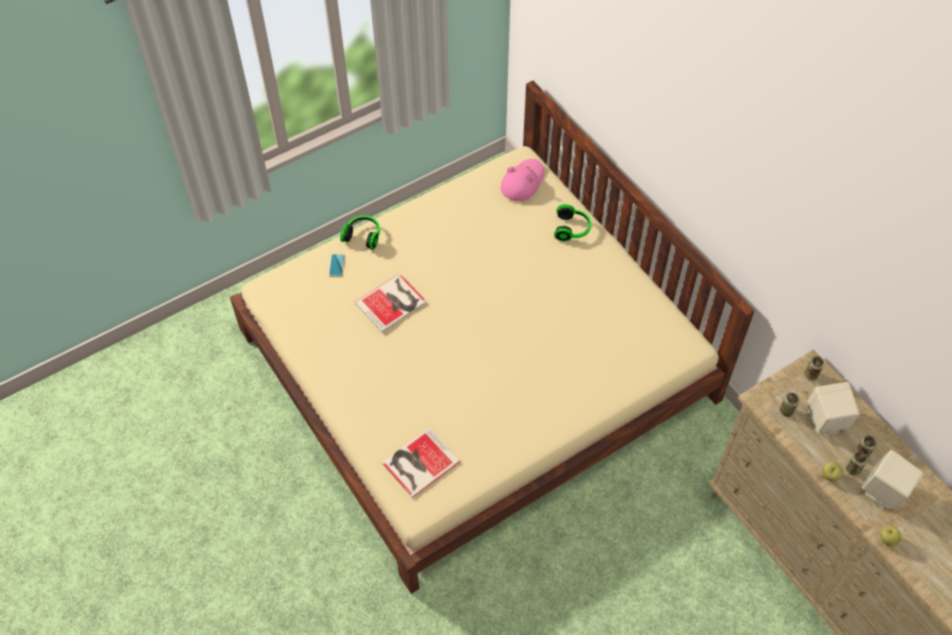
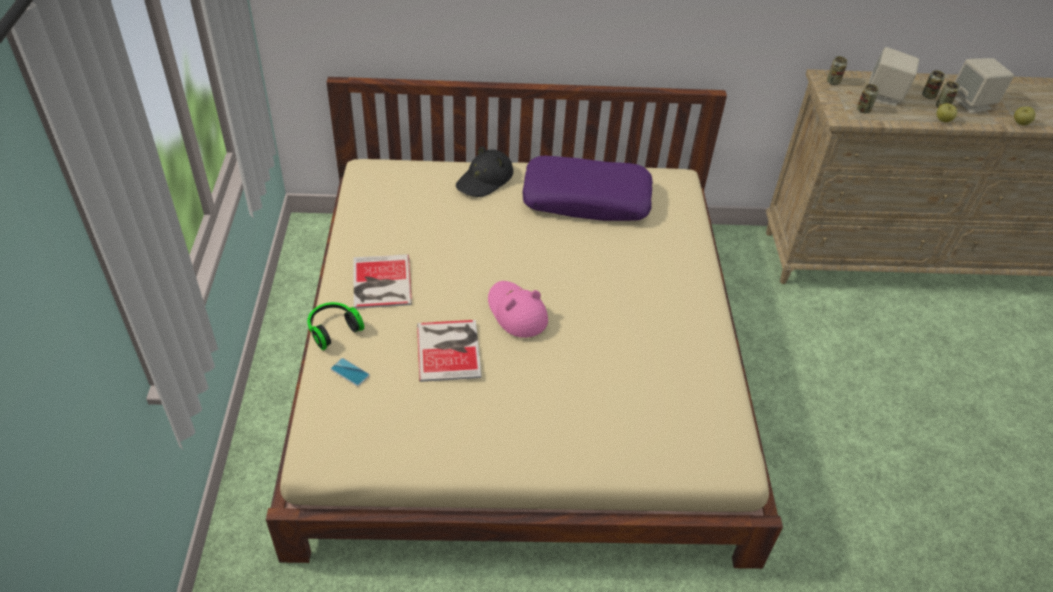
camera: 60 degrees left, 10 degrees down
(418, 462) = (677, 432): book -> book (380, 283)
(522, 182) = (394, 182): pink hat -> pink hat (516, 312)
(572, 229) = (485, 179): headphones -> black hat
(608, 300) = (586, 199): none -> purple pillow

